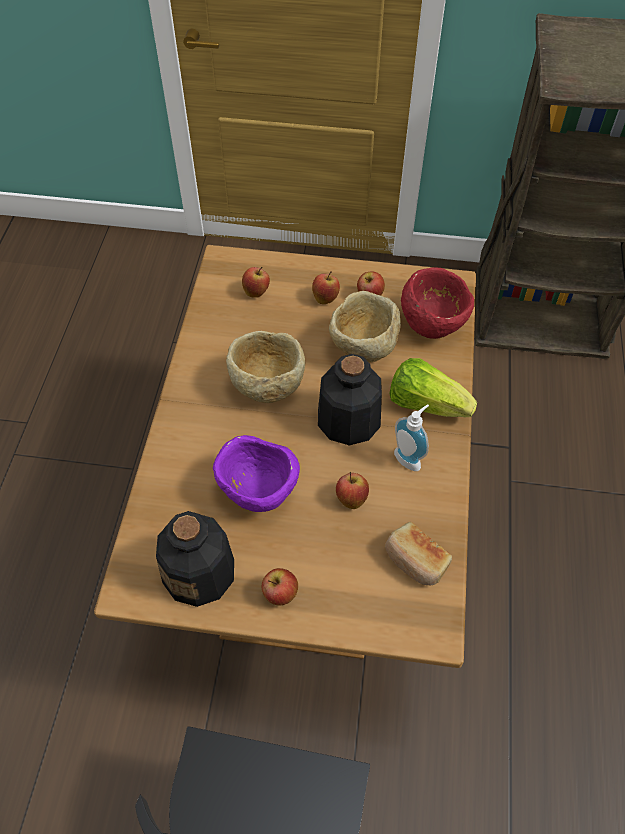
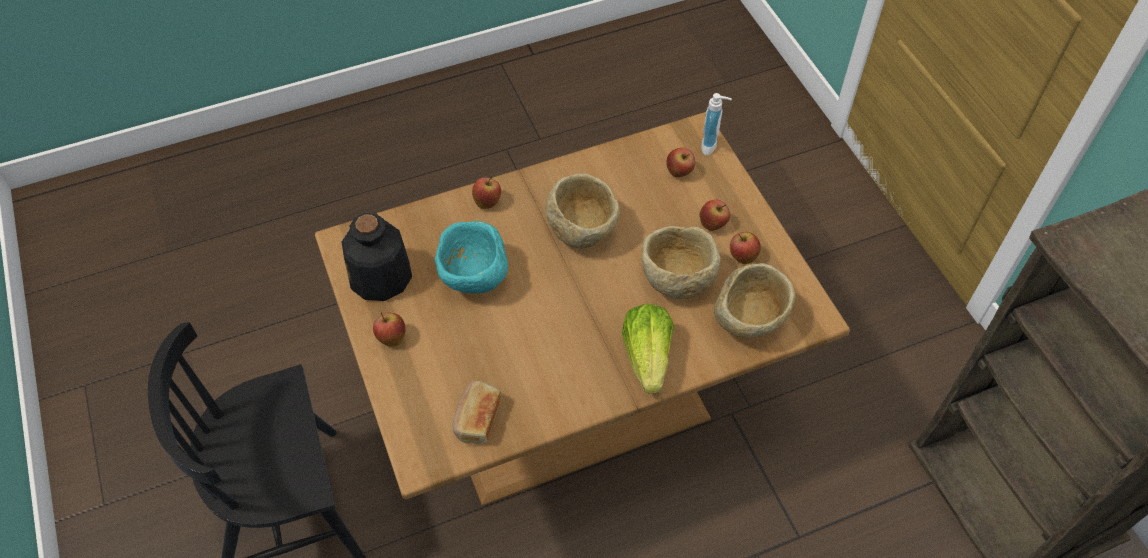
camera: 60 degrees right, 0 degrees up
(258, 492) = (474, 278): purple bowl -> turquoise bowl
(348, 420) = (587, 306): bottle -> none
(351, 498) = (508, 345): apple -> apple (487, 202)
(410, 457) = (579, 369): soap dispenser -> soap dispenser (712, 146)
(433, 324) = (749, 322): red bowl -> beige bowl

